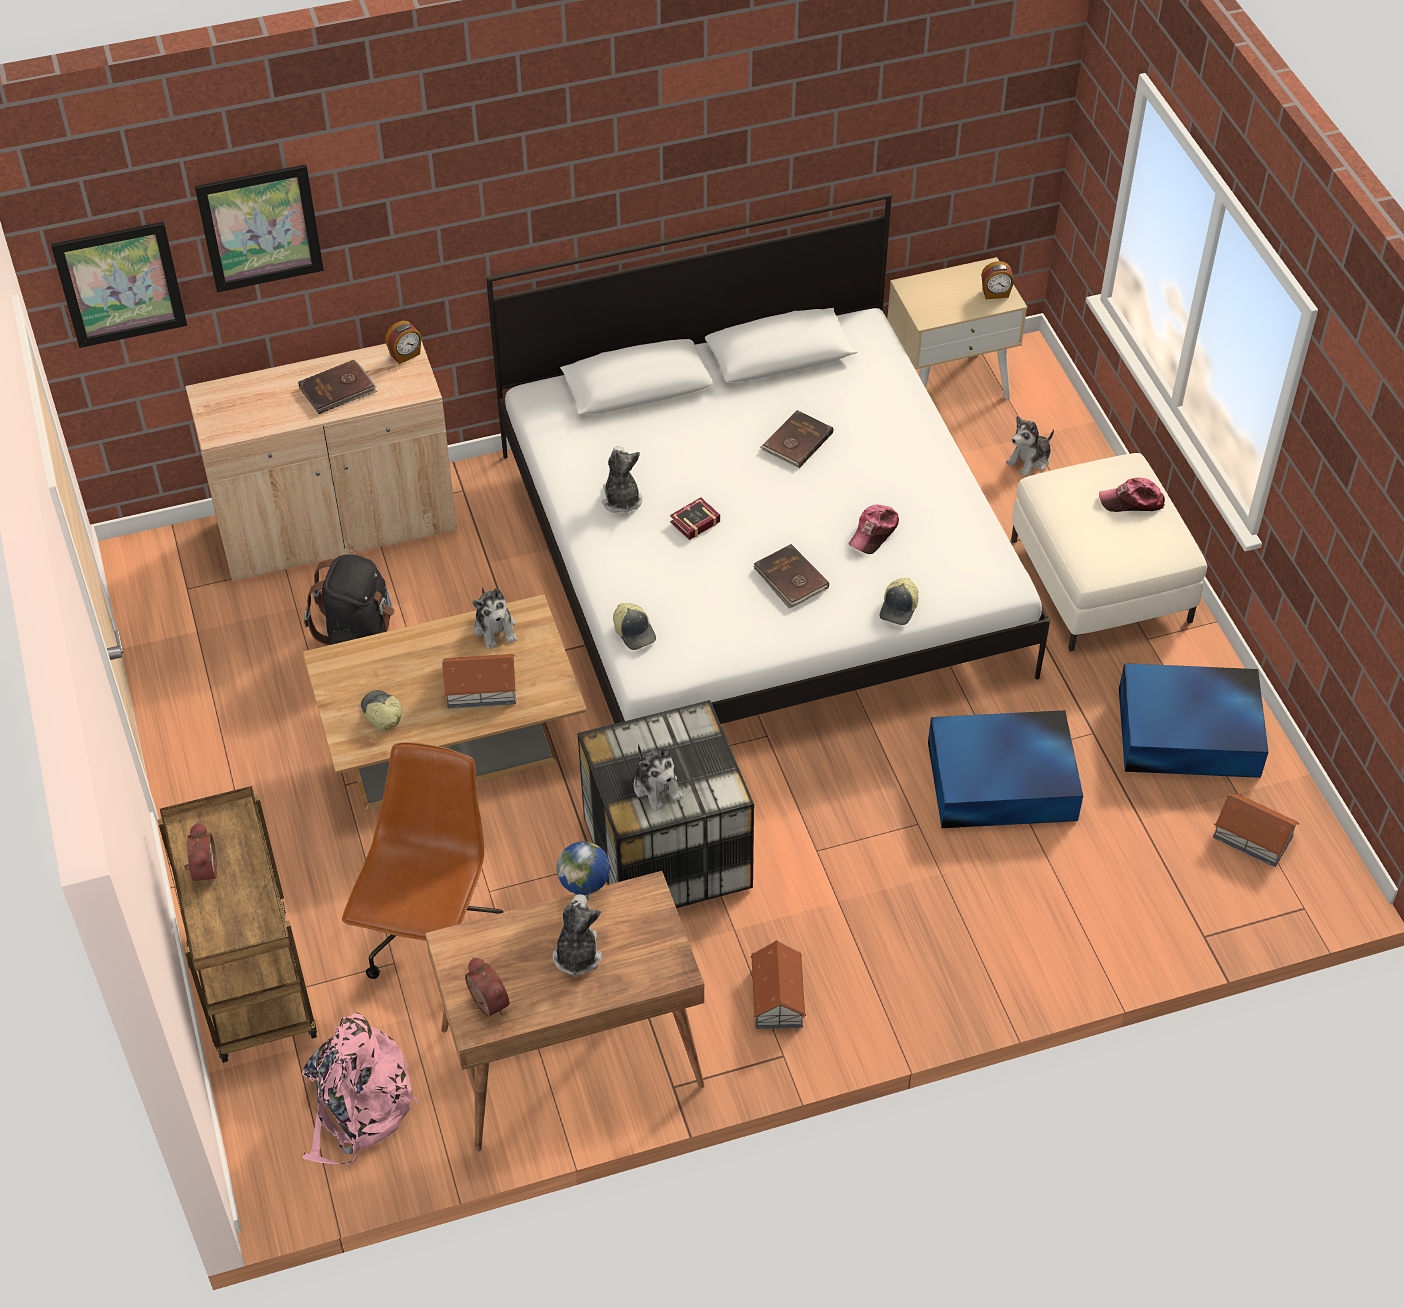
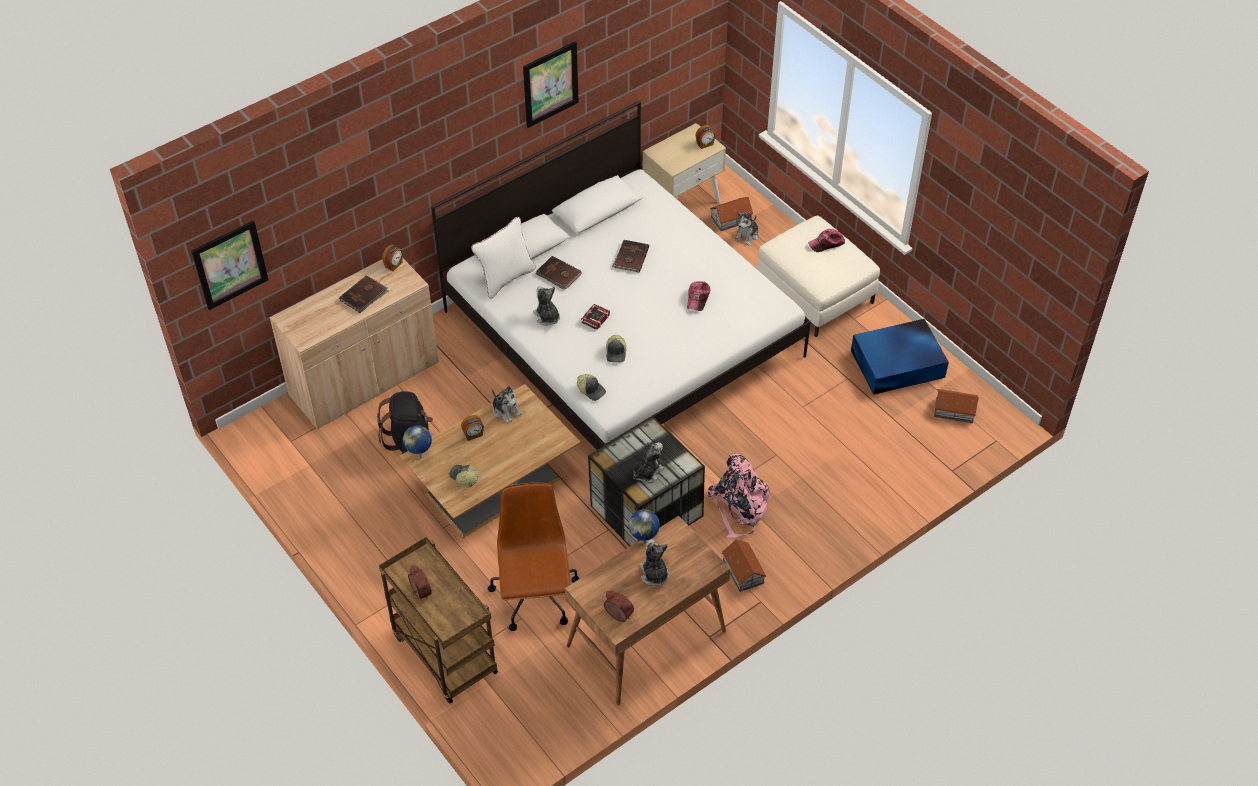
camera: 20 degrees left, 0 degrees up
(260, 228) = (306, 210): picture -> picture (550, 84)
(332, 662) = (420, 457): none -> globe
(357, 1108) = (539, 703): pink backpack -> pink backpack (739, 507)
(428, 651) = (473, 435): none -> alarm clock
(482, 689) = (515, 447): toy house -> toy house (731, 219)
(587, 423) = (505, 278): none -> white pillow
(657, 787) = (647, 472): plush toy -> plush toy turned 90 degrees counterclockwise
(790, 579) = (664, 336): brown book -> brown book (558, 274)
(899, 608) = (731, 336): cap -> cap (616, 353)
(1004, 782) = (812, 418): blue storage box -> none

